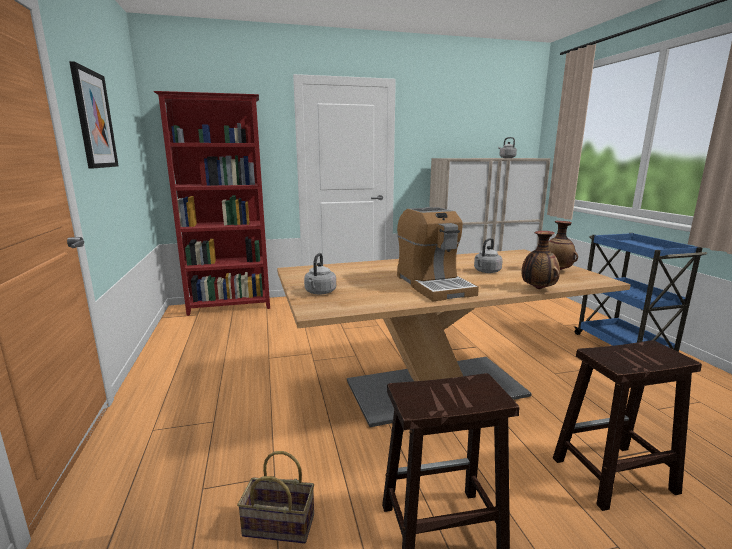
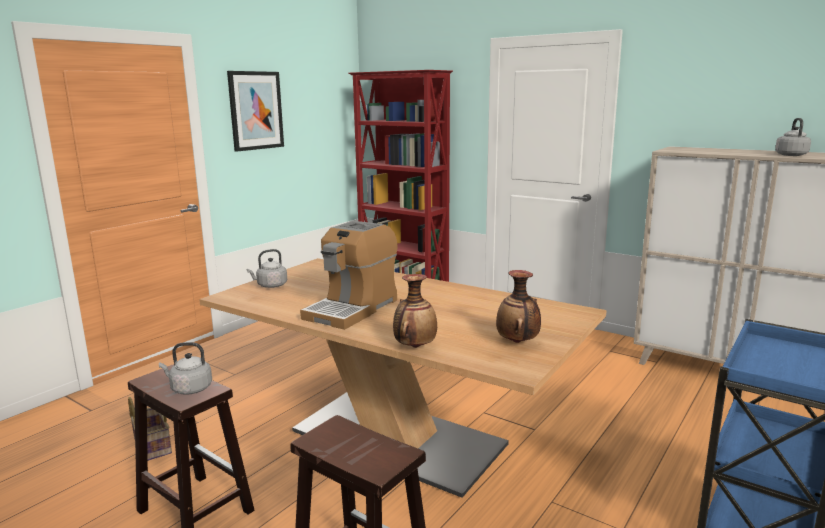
camera: 50 degrees right, 0 degrees up
(486, 271) = (444, 315): grey kettle -> grey kettle (189, 389)

